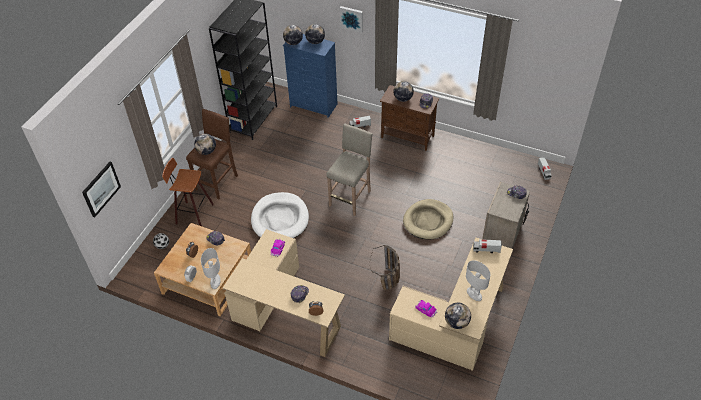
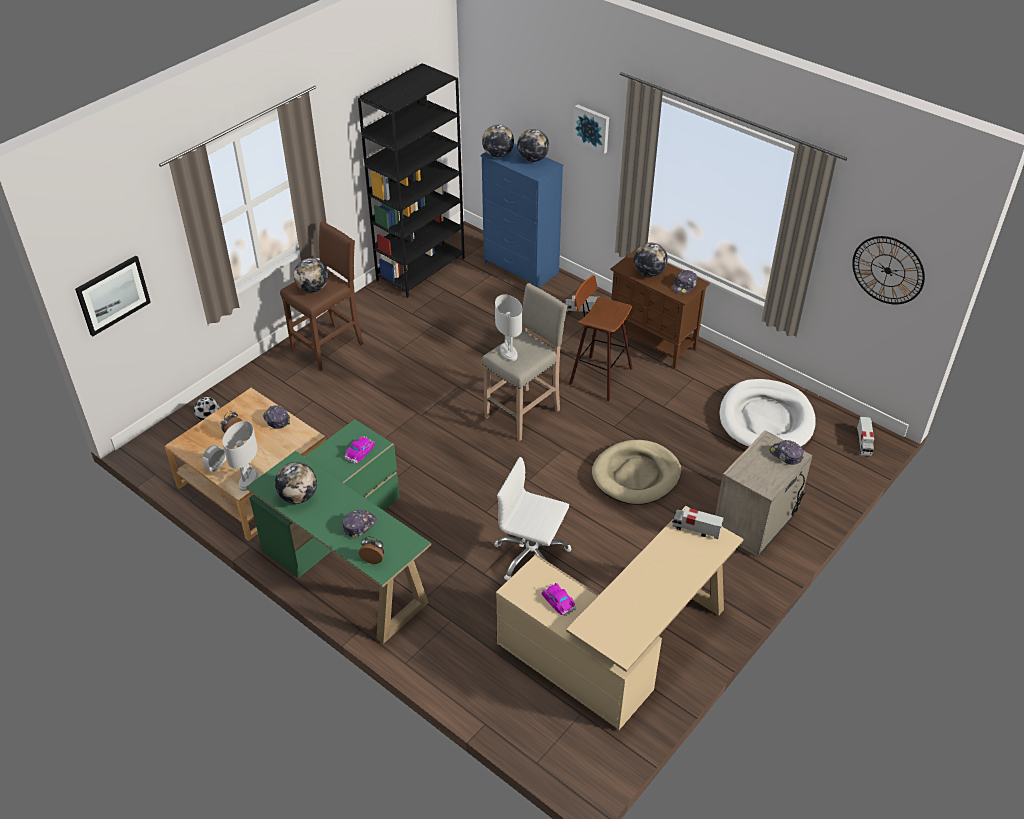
camera: 15 degrees right, 5 degrees down
(193, 214) = (272, 384): stool -> stool (598, 376)
(280, 219) = (400, 420): white dog bed -> white dog bed (766, 420)
(284, 311) = (348, 557): beige desk -> green desk
(388, 284) = (531, 556): basket -> white office chair
(456, 322) = (598, 632): globe -> globe (298, 496)
(474, 294) = (647, 595): white table lamp -> white table lamp (509, 352)
(547, 76) = (888, 270): none -> wall clock

